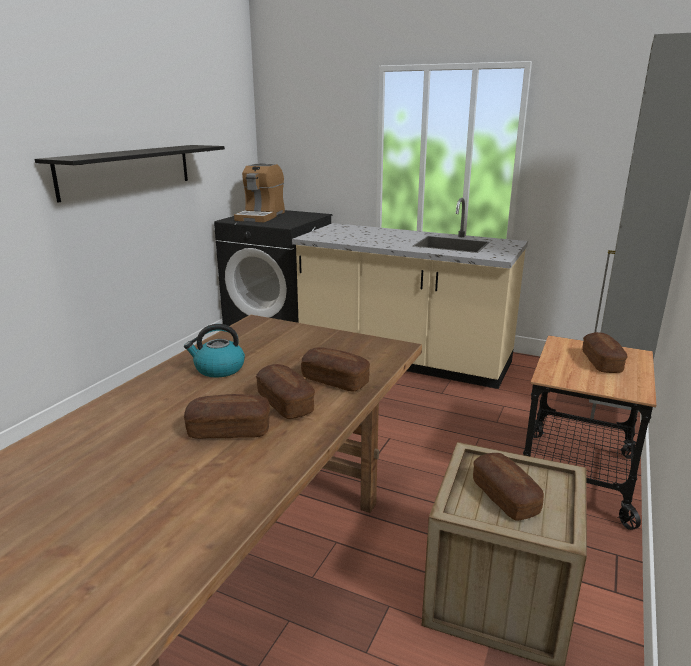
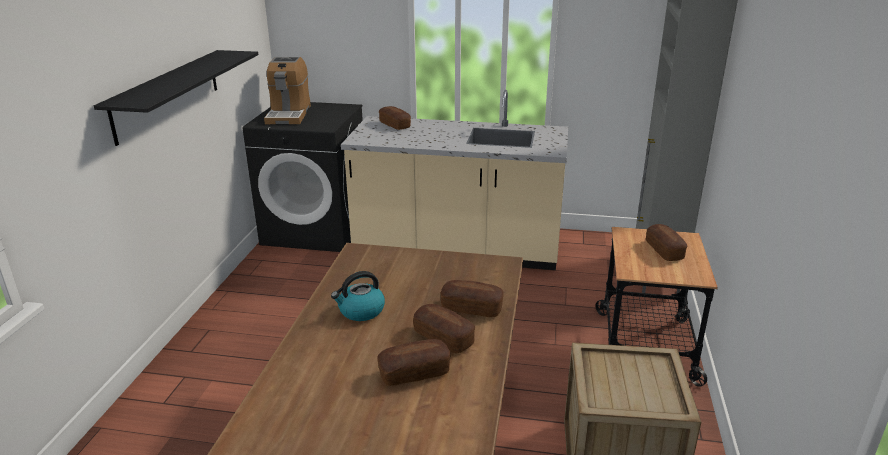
camera: 15 degrees left, 5 degrees up
(504, 497) = (627, 385): bread -> bread (394, 125)

